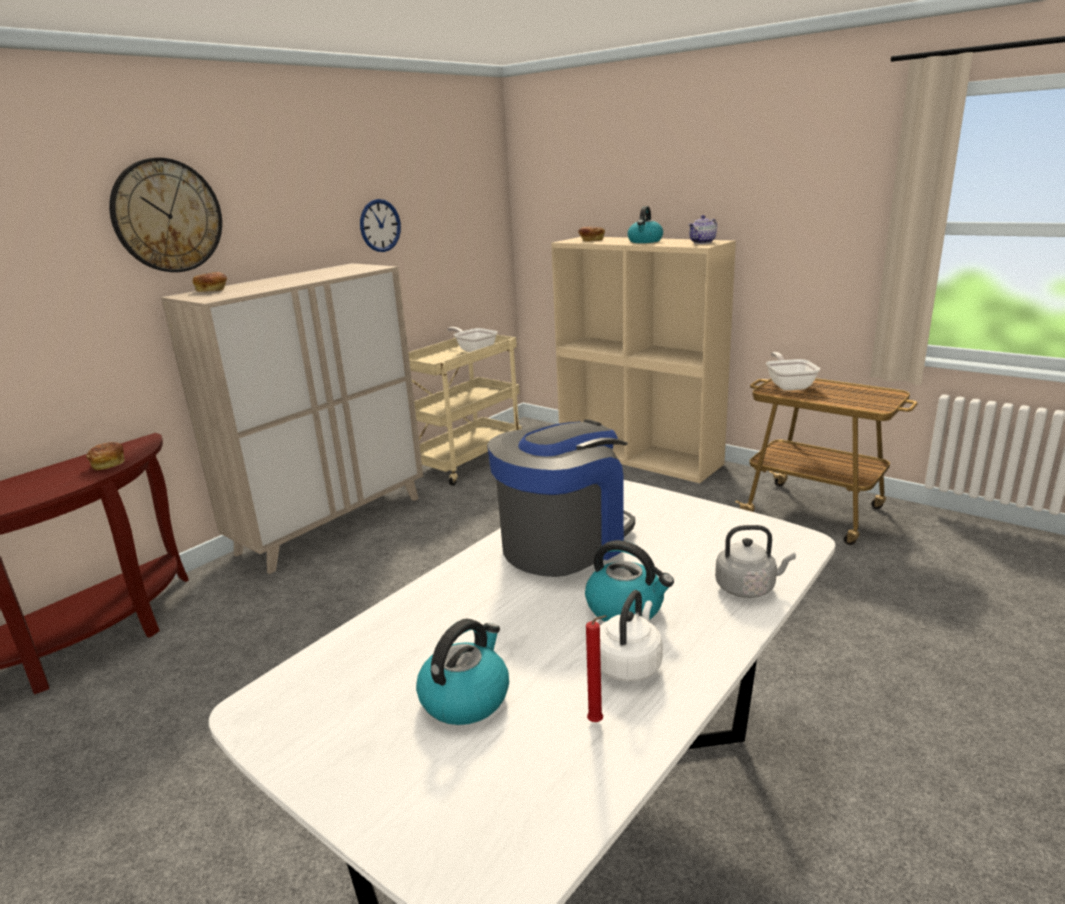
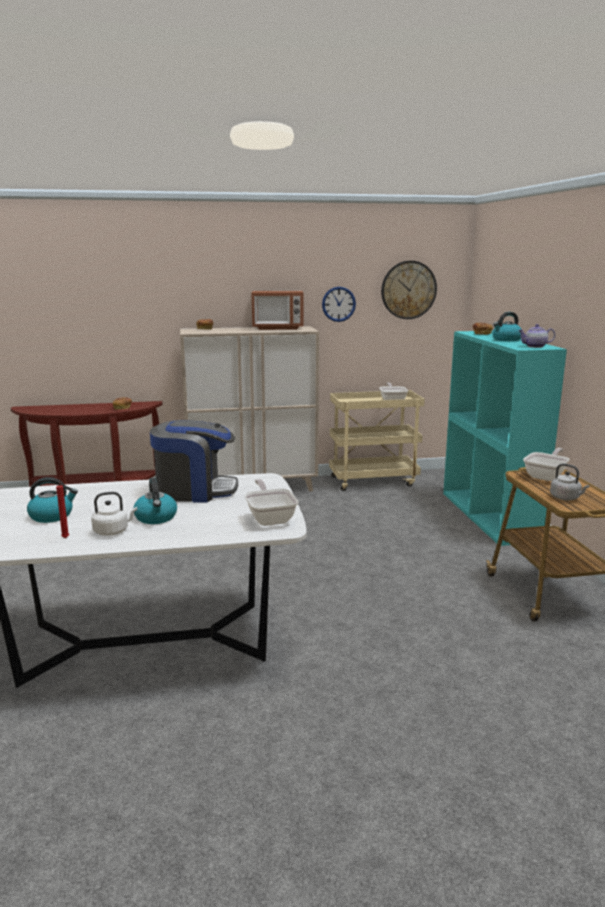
camera: 40 degrees right, 5 degrees down
(167, 216) = (193, 285): wall clock -> wall clock (408, 290)
(323, 272) = (277, 328): none -> microwave
(640, 456) = (490, 516): beige bookcase -> turquoise bookcase
(746, 535) = (270, 518): none -> frying pan
(748, 588) = (214, 532): grey kettle -> grey kettle (566, 498)

